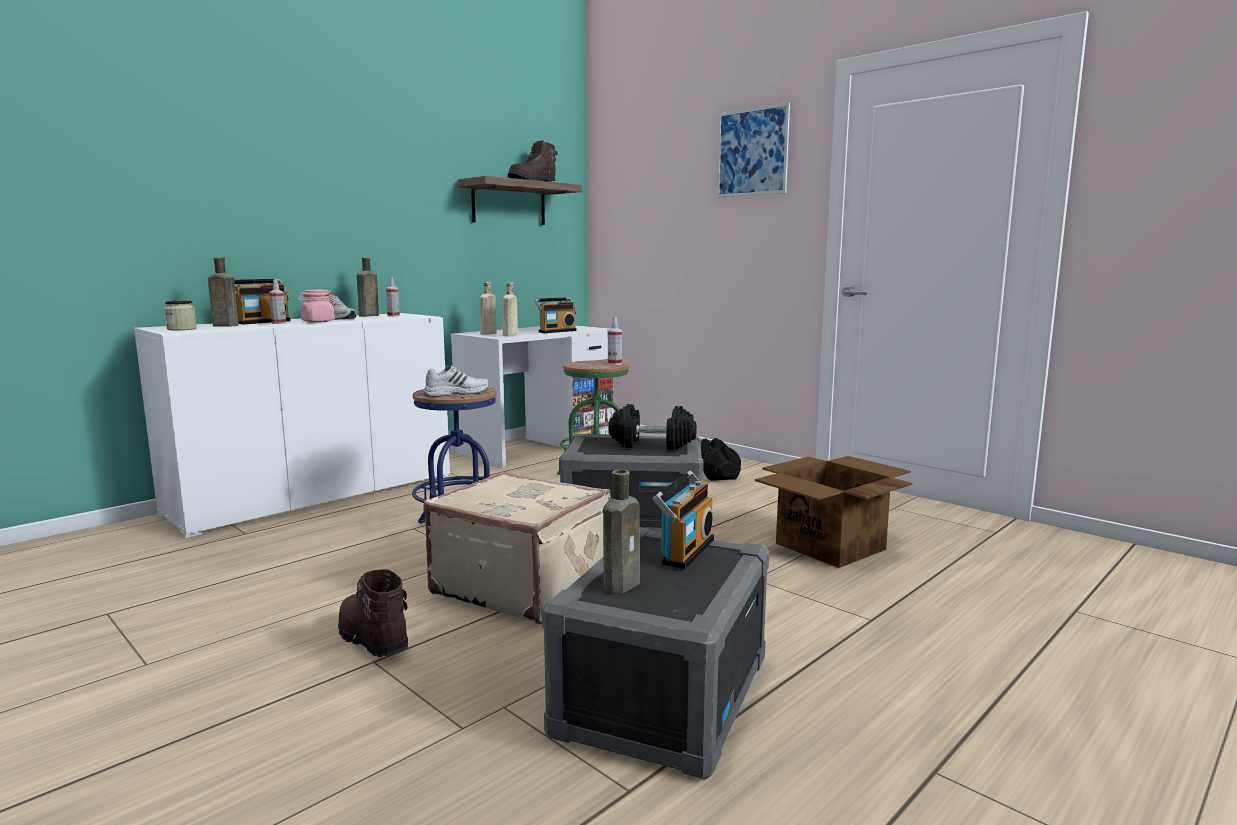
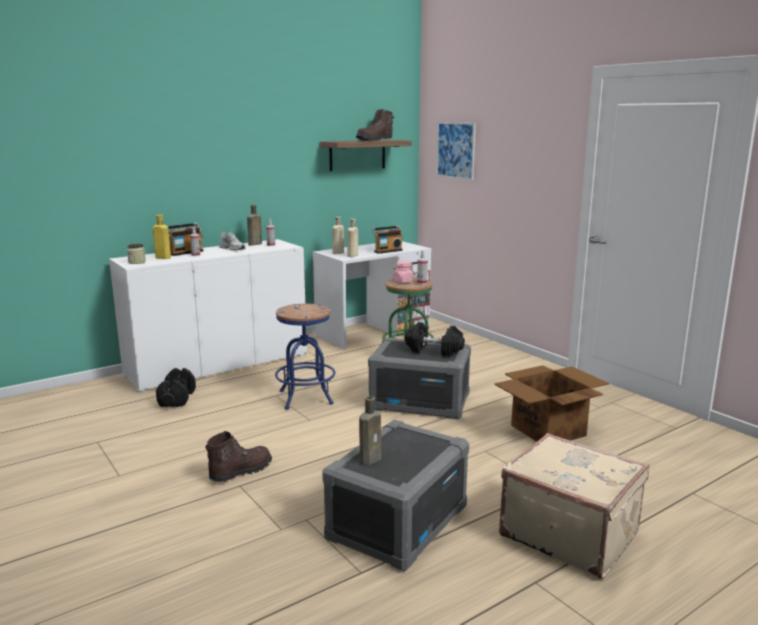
camera: 10 degrees right, 5 degrees up
(223, 325) = (162, 258): brown bottle -> yellow bottle
(317, 321) = (220, 253): pink jar -> pink jar (403, 282)
(371, 639) = (240, 471): brown boot -> brown boot turned 75 degrees clockwise
(456, 393) = (303, 312): white shoe -> none
(522, 586) = (335, 444): beige suitcase -> beige suitcase (569, 533)
(684, 551) = (416, 439): radio -> none
(716, 473) = (494, 363): black dumbbell -> black dumbbell (177, 398)
(752, 152) = (533, 126): picture -> picture (455, 150)

